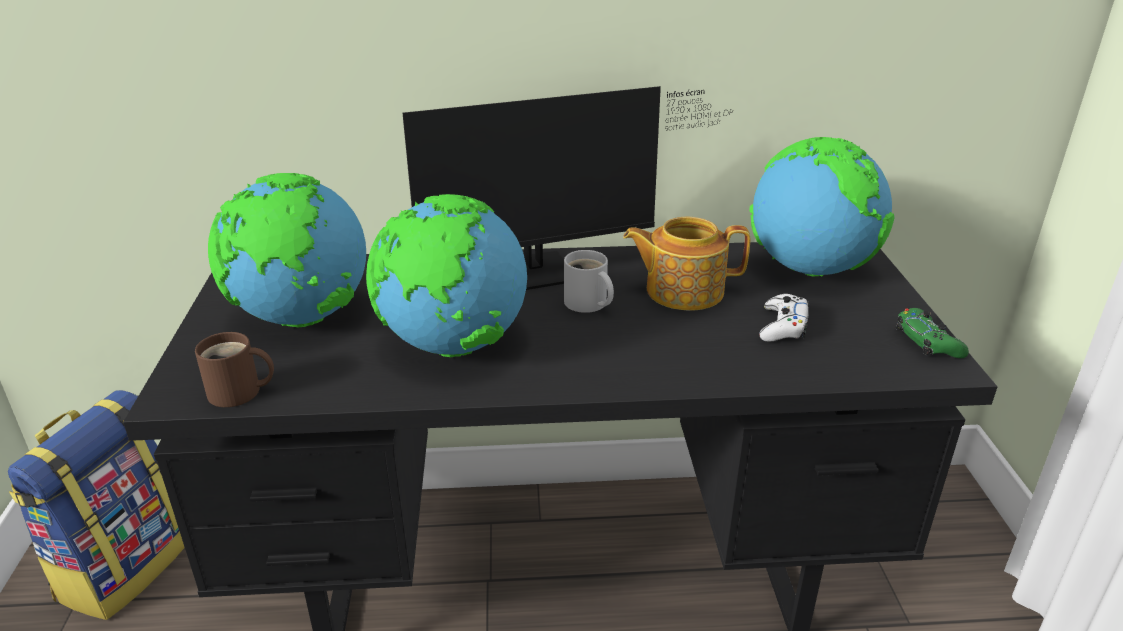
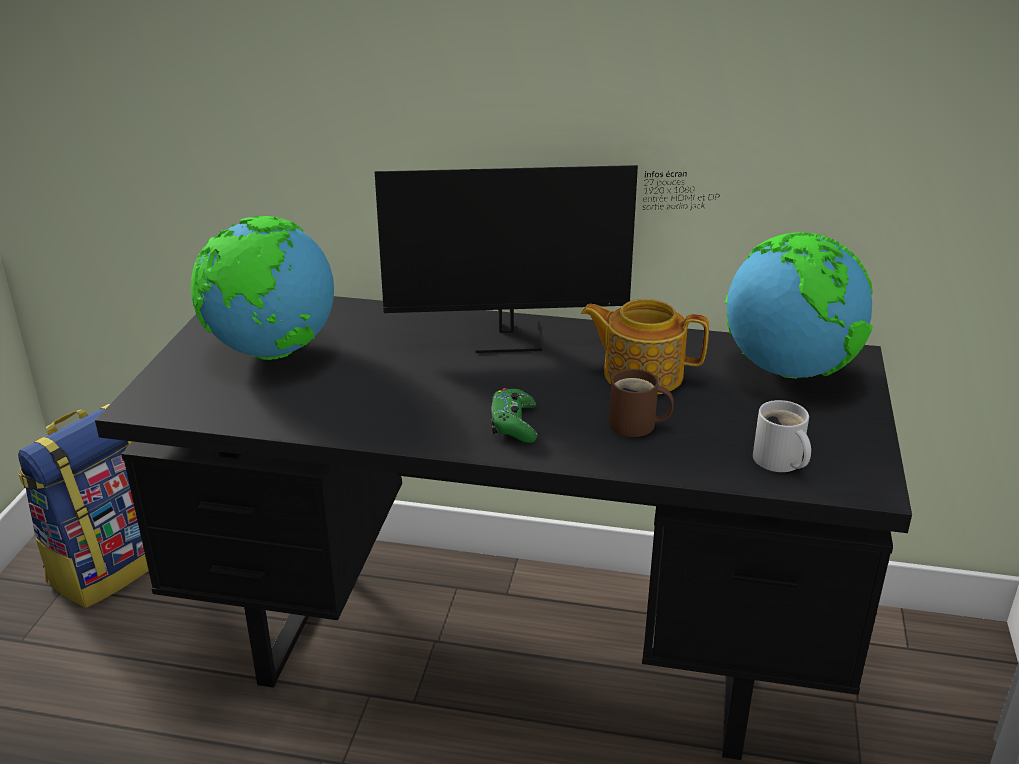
camera: 15 degrees right, 0 degrees up
(239, 393) = (194, 410): brown mug -> brown mug (636, 426)
(452, 346) = (393, 396): globe -> none
(587, 304) = (539, 374): white mug -> white mug (778, 461)
(783, 326) = (723, 423): white game controller -> none
(927, 342) = (866, 461): green game controller -> green game controller (514, 423)

